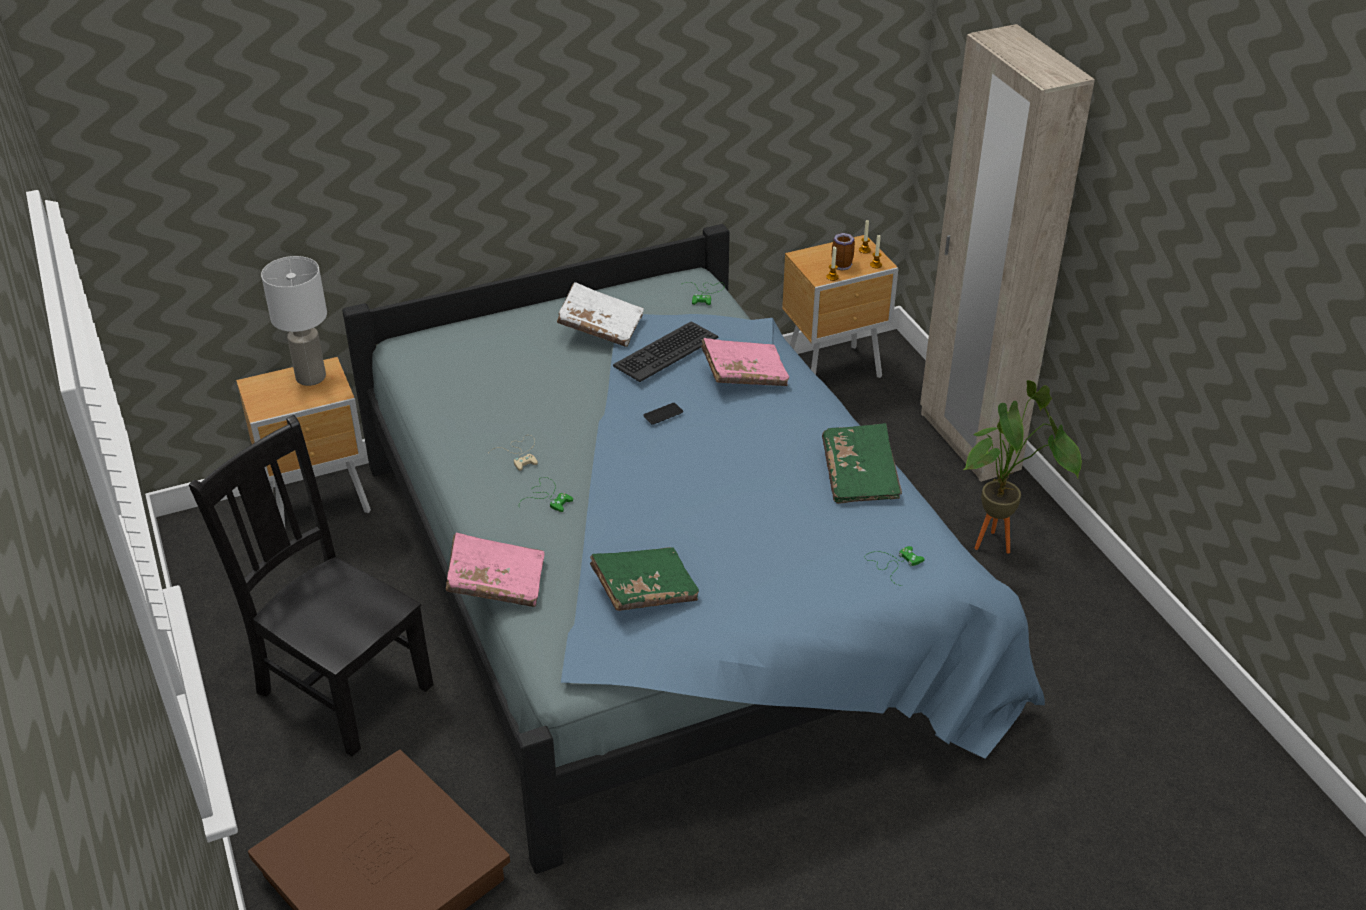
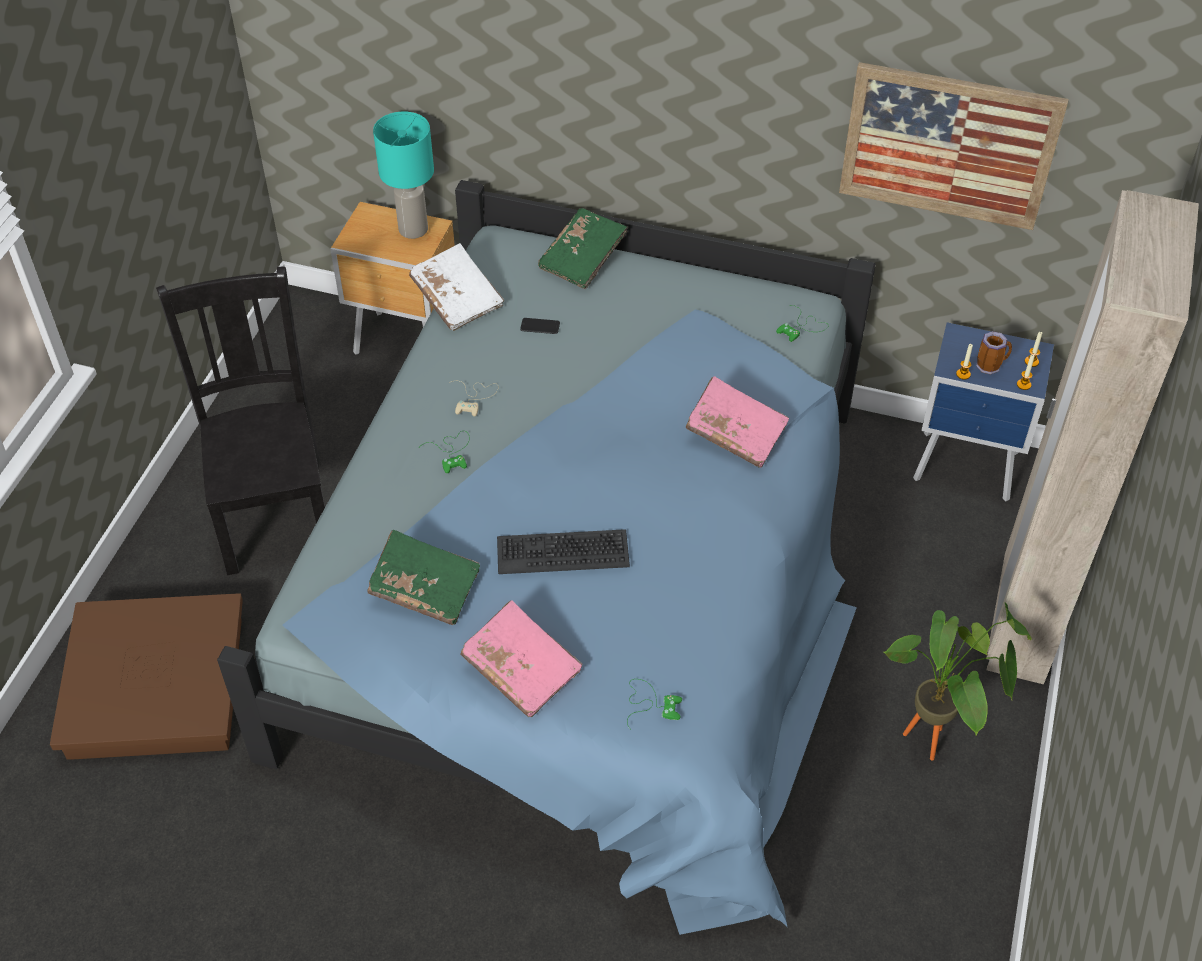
camera: 40 degrees right, 10 degrees up
(311, 377) = (413, 230): white table lamp -> turquoise table lamp
(496, 582) = (333, 505): pink book -> pink book (521, 669)
(600, 327) = (664, 311): white book -> white book (457, 298)
(663, 414) = (620, 431): phone -> phone (540, 326)
(665, 352) = (692, 369): keyboard -> keyboard (562, 552)
(761, 94) = (948, 146): none -> picture
(835, 371) = (967, 468): brown nightstand -> blue nightstand
(860, 476) = (721, 599): green book -> green book (583, 259)

